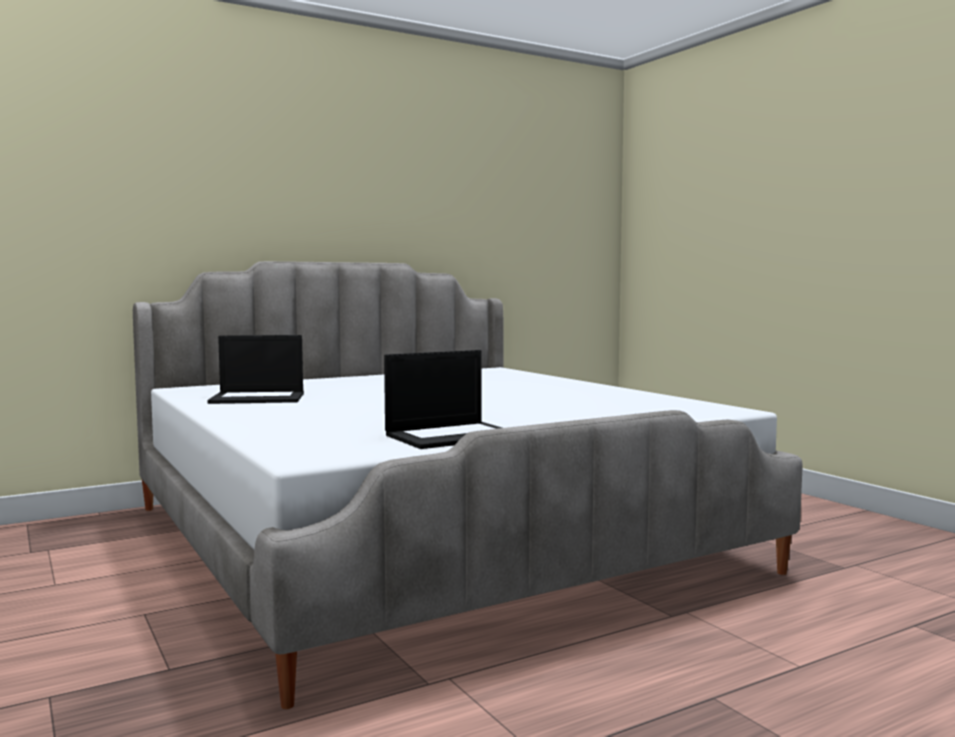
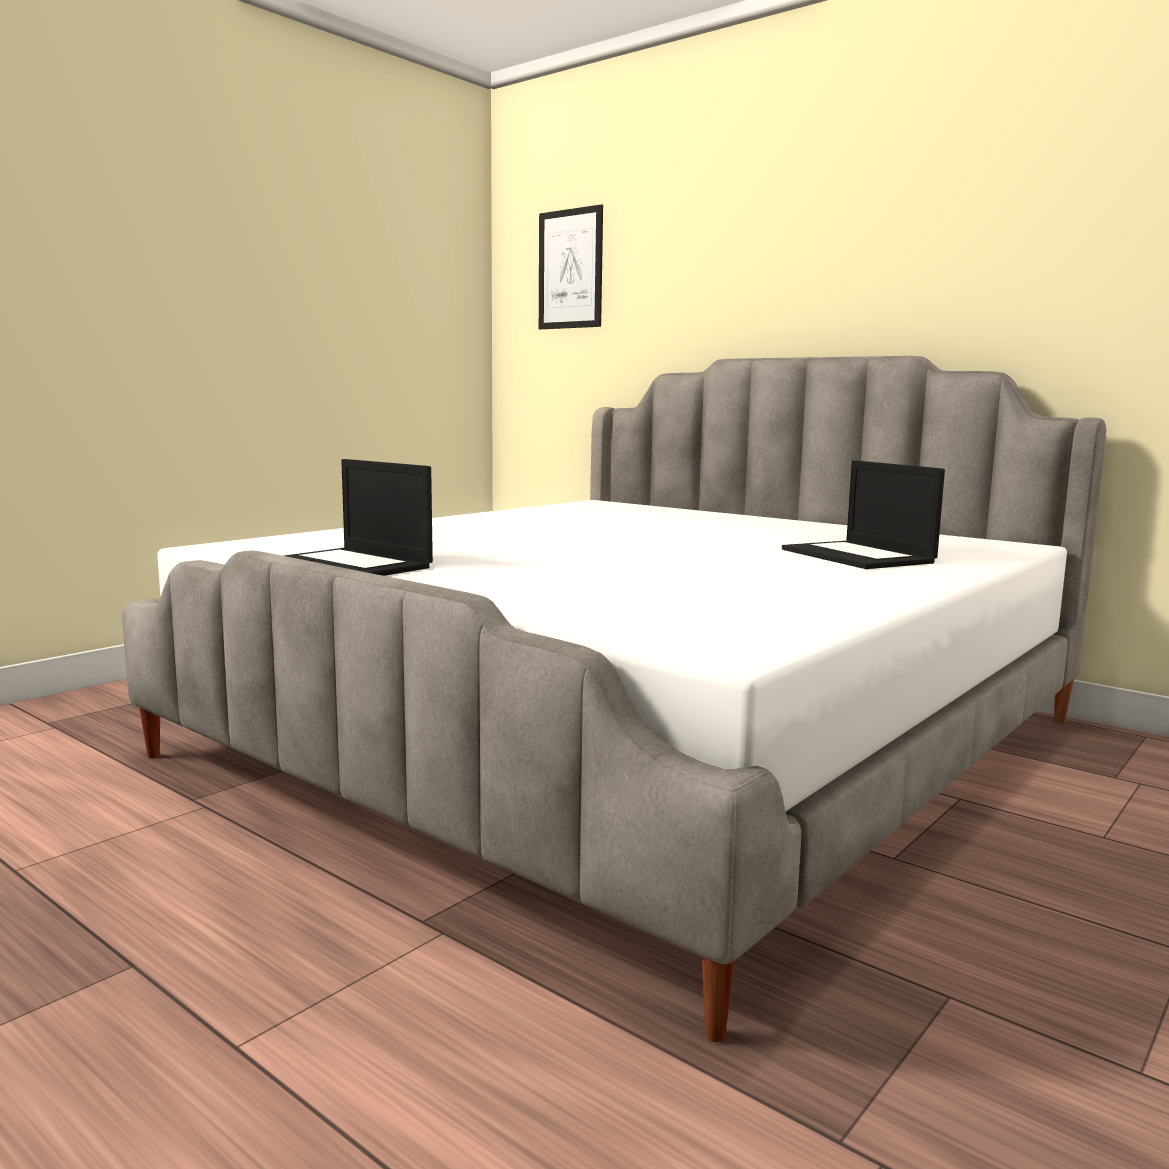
camera: 70 degrees right, 5 degrees up
(59, 167) = (570, 269): none -> picture
(259, 398) = (560, 517): laptop -> laptop (859, 556)

